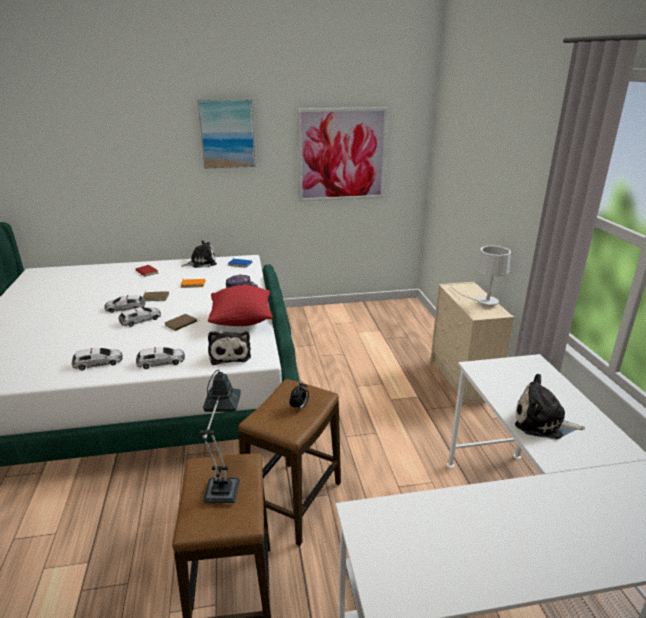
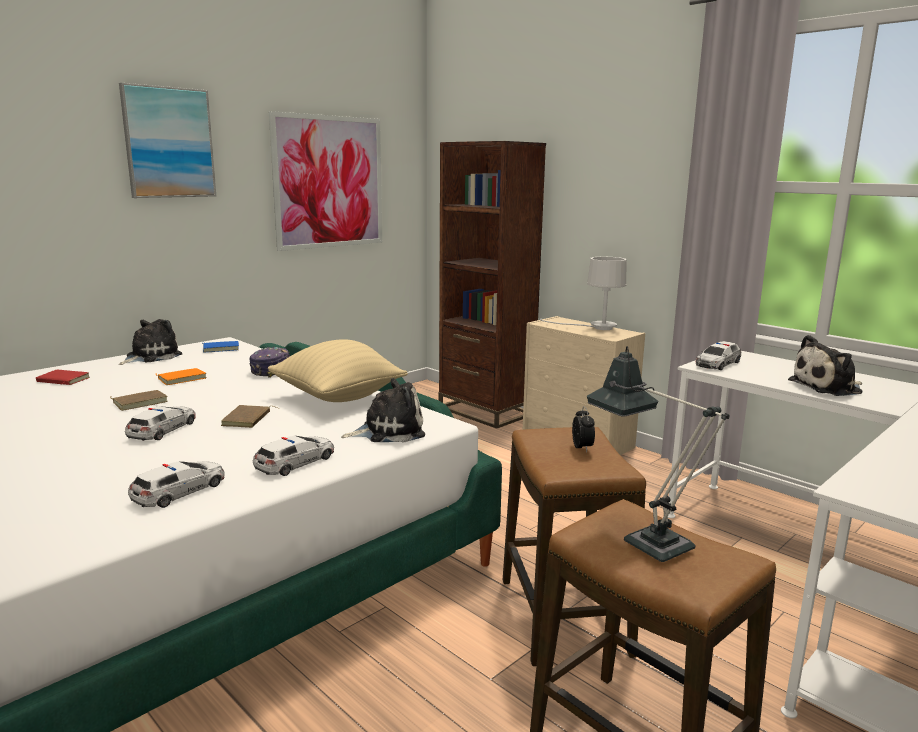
camera: 35 degrees left, 10 degrees down
(125, 308) = (104, 424): toy car -> toy car (717, 364)
(230, 355) = (389, 431): plush toy -> plush toy turned 60 degrees counterclockwise
(241, 321) = (338, 398): red pillow -> beige pillow
(425, 336) = (485, 411): none -> brown bookcase

